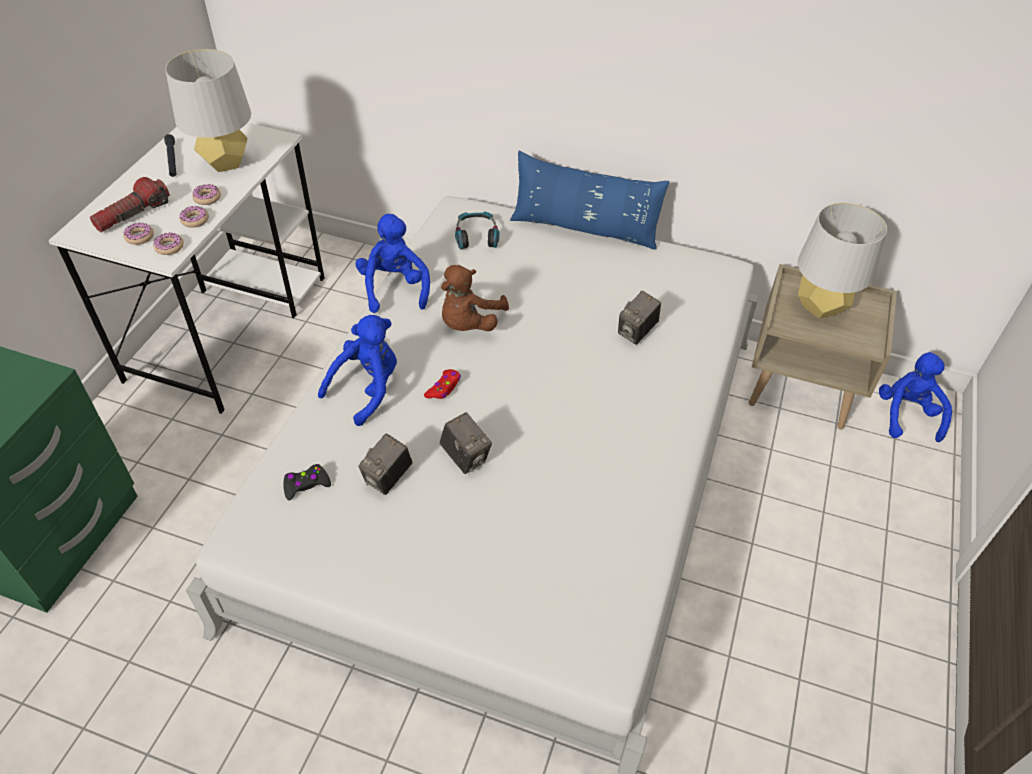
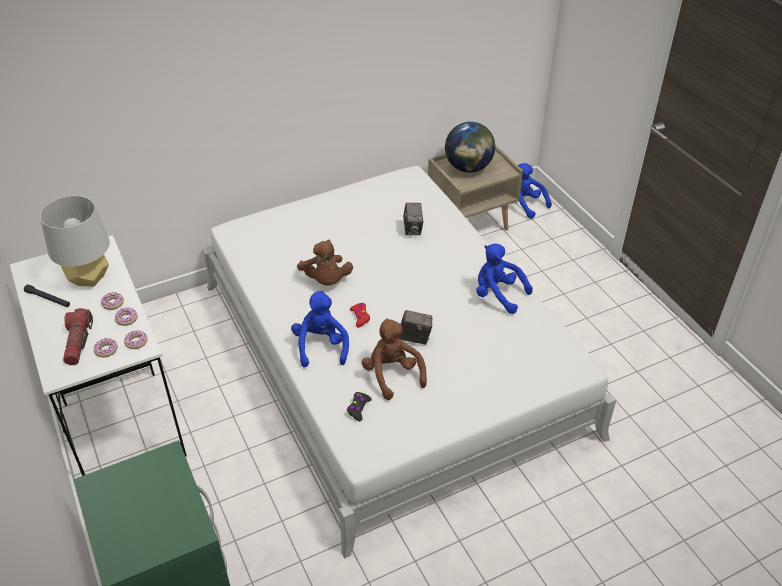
camera: 45 degrees left, 5 degrees down
(388, 478) = (392, 374): camera -> brown plush toy
(395, 288) = (260, 291): blue plush toy -> blue plush toy (497, 294)
(476, 236) = (265, 236): headphones -> none
(584, 229) = (317, 198): blue pillow -> none
(820, 307) = (468, 168): grey table lamp -> globe

